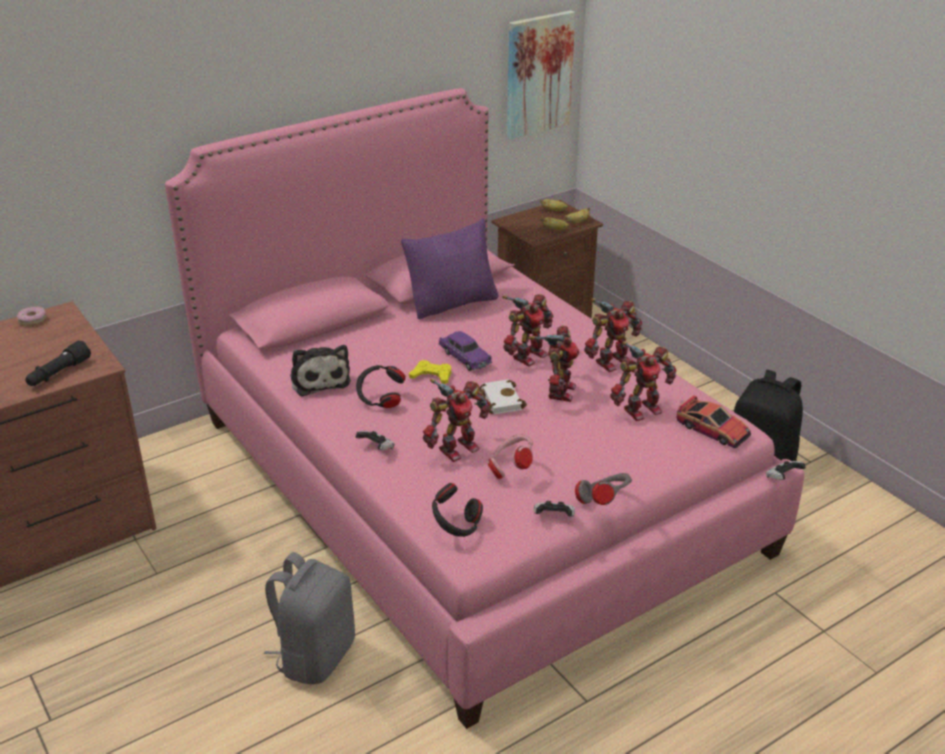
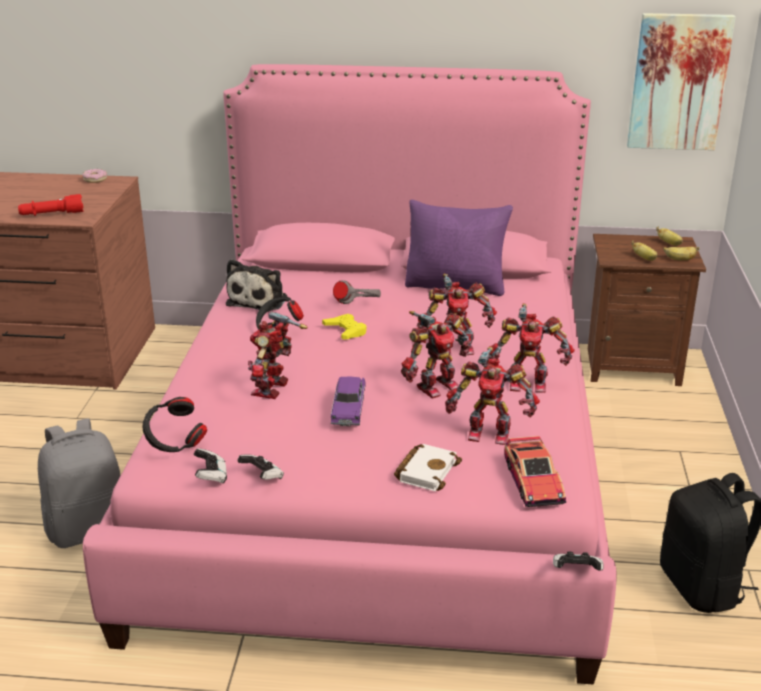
camera: 40 degrees right, 5 degrees down
(58, 373) = (52, 214): black flashlight -> red flashlight
(376, 448) = (217, 363): game controller -> game controller (211, 476)
(456, 448) = (273, 389): toy robot -> toy robot turned 105 degrees clockwise
(465, 358) = (396, 329): purple toy car -> purple toy car (348, 410)
(498, 400) = (369, 370): white book -> white book (426, 470)
(510, 468) = (288, 423): pink headphones -> none
(604, 501) = (326, 487): grey headphones -> grey headphones (357, 308)

